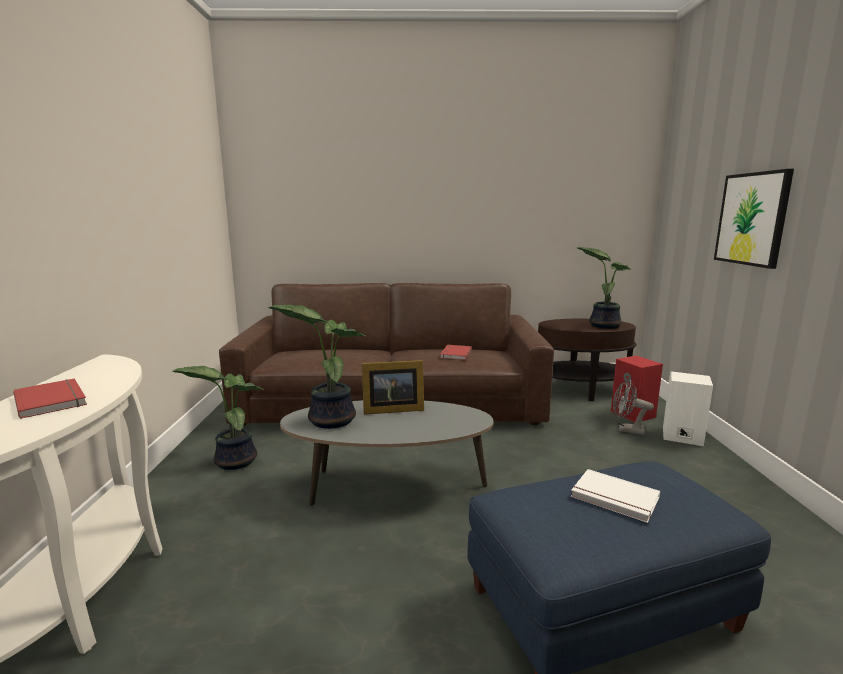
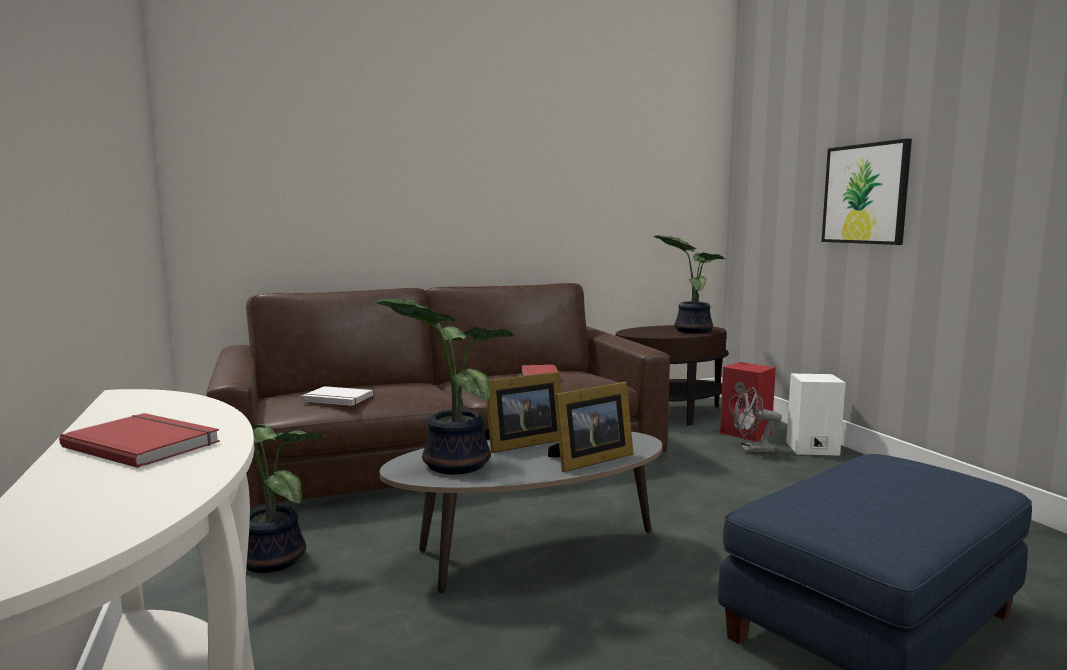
camera: 20 degrees left, 5 degrees down
(422, 430) = (588, 460): none -> picture frame
(614, 498) = (881, 488): white book -> white book (337, 399)

